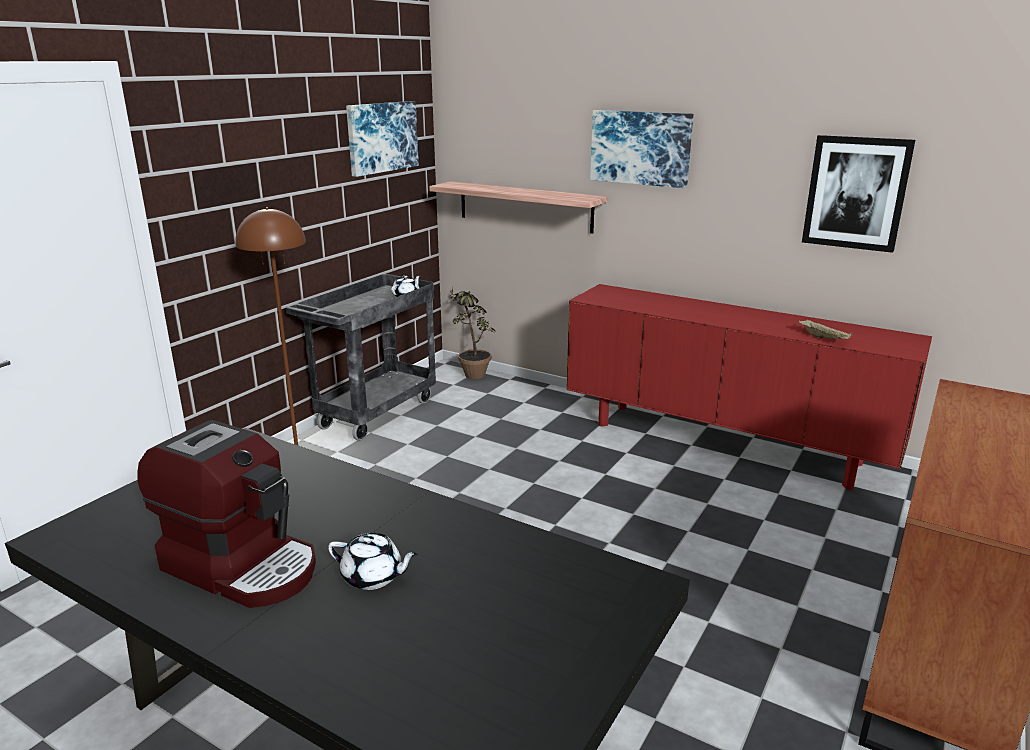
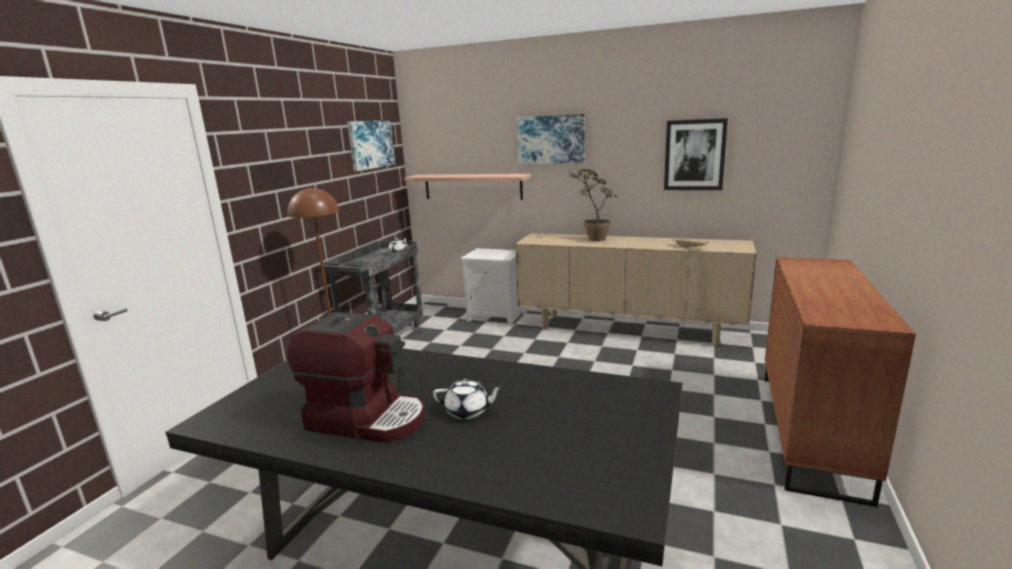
camera: 10 degrees left, 5 degrees down
(471, 373) = (442, 307): potted plant -> potted plant (592, 238)
(541, 397) = (496, 316): none -> white nightstand
(723, 443) = (628, 329): red cabinet -> beige cabinet

